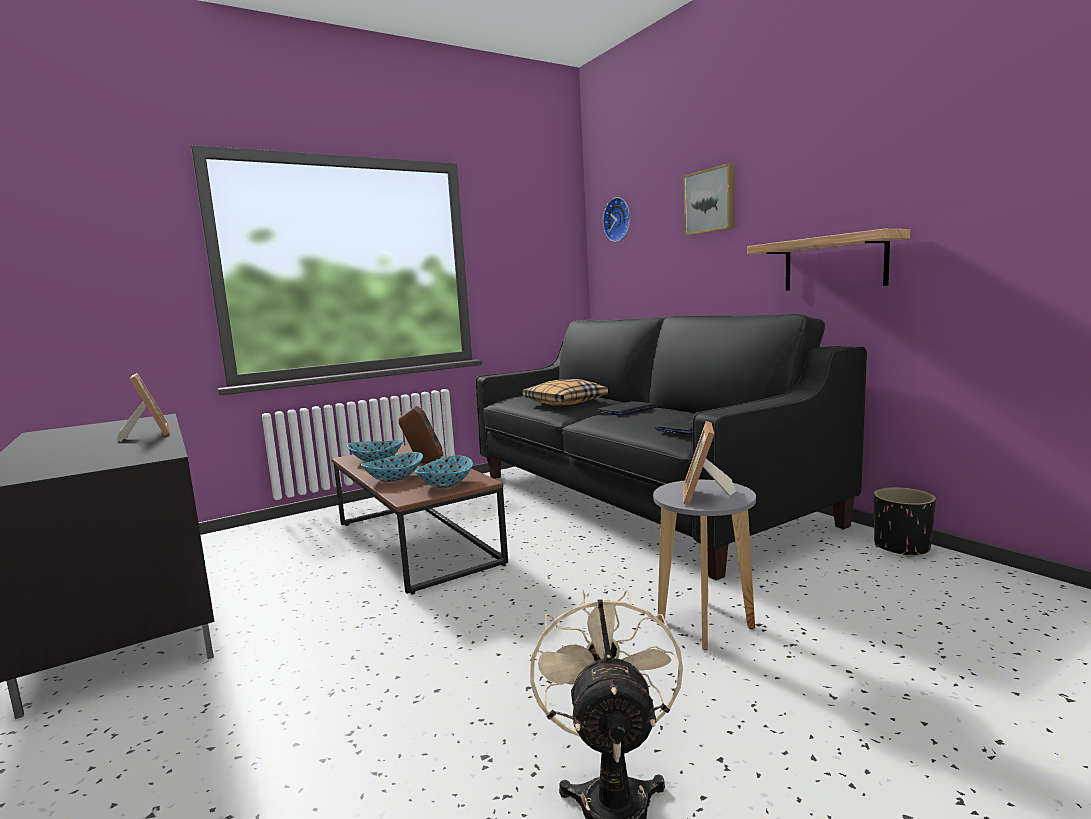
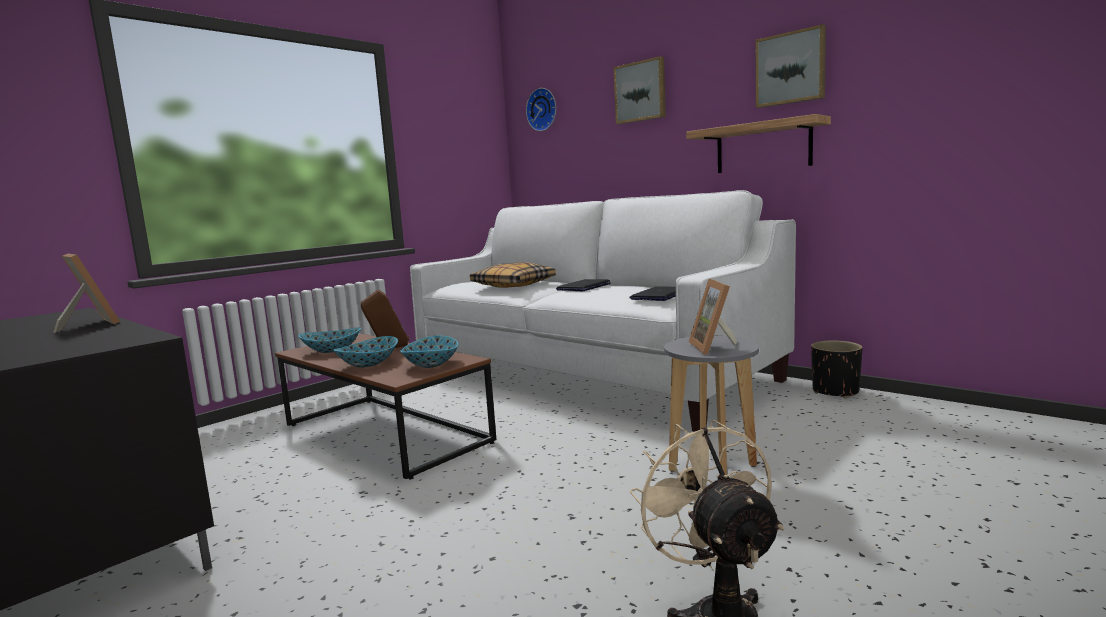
camera: 15 degrees left, 0 degrees up
(638, 497) = (588, 373): black sofa -> white sofa
(867, 174) = (791, 68): none -> picture

